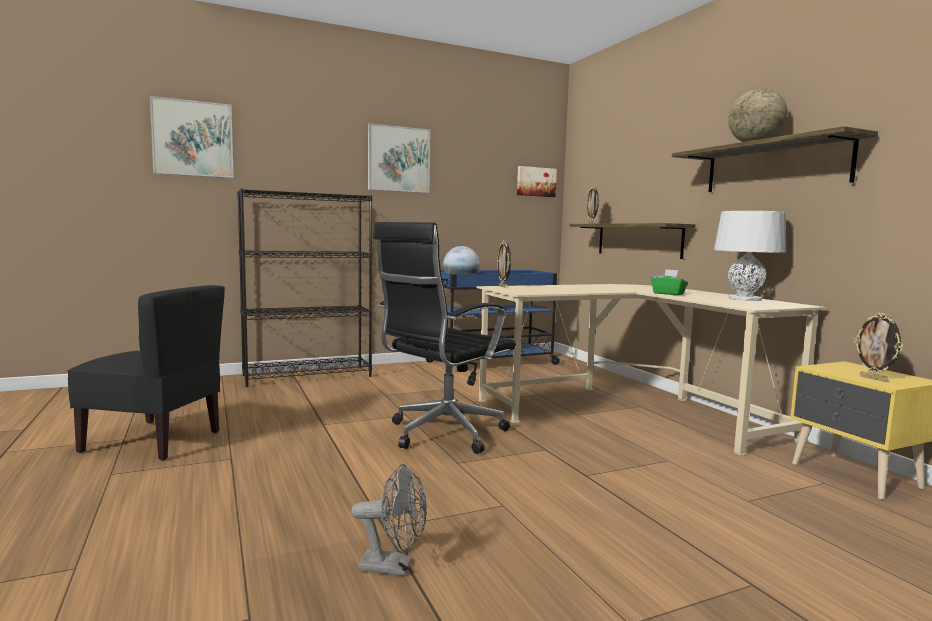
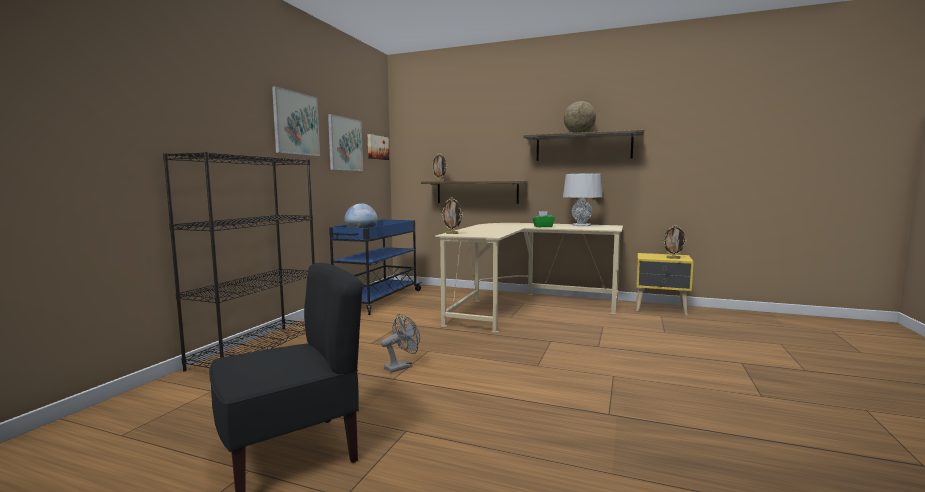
camera: 45 degrees left, 0 degrees up
(193, 138) = (101, 83): picture -> picture (345, 144)
(394, 567) = (663, 427): grey fan -> grey fan (402, 366)
(442, 434) = (483, 354): black office chair -> none

